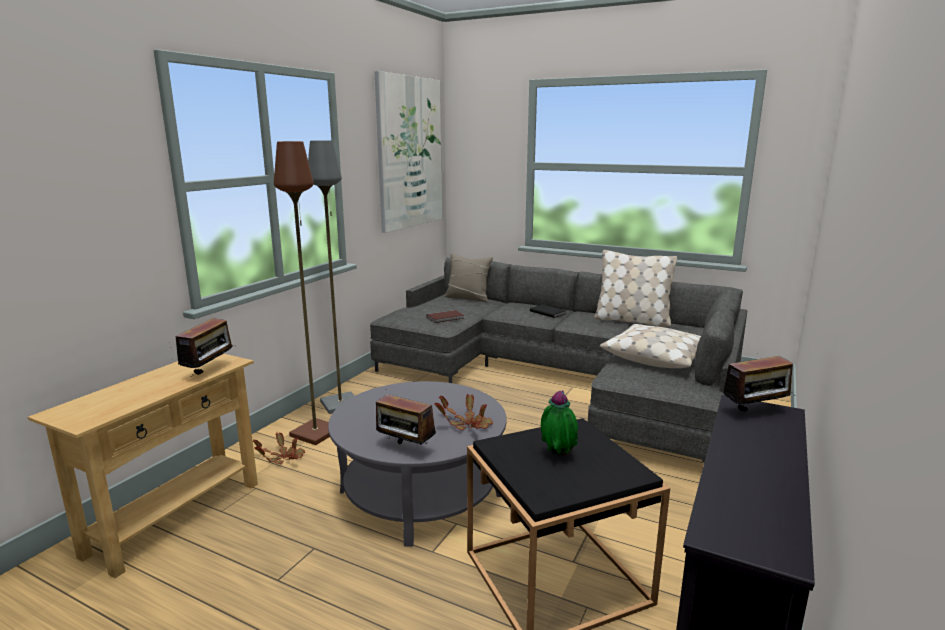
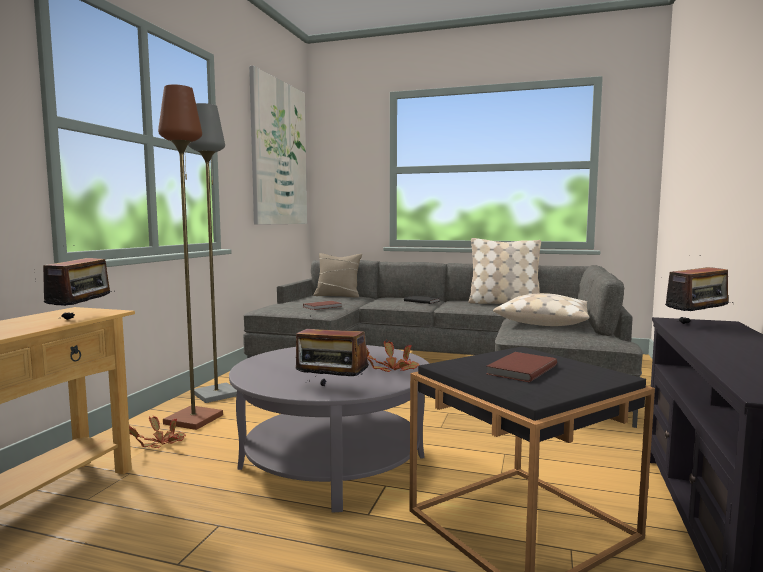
camera: 10 degrees left, 10 degrees down
(557, 456) = (520, 370): potted plant -> brown book

